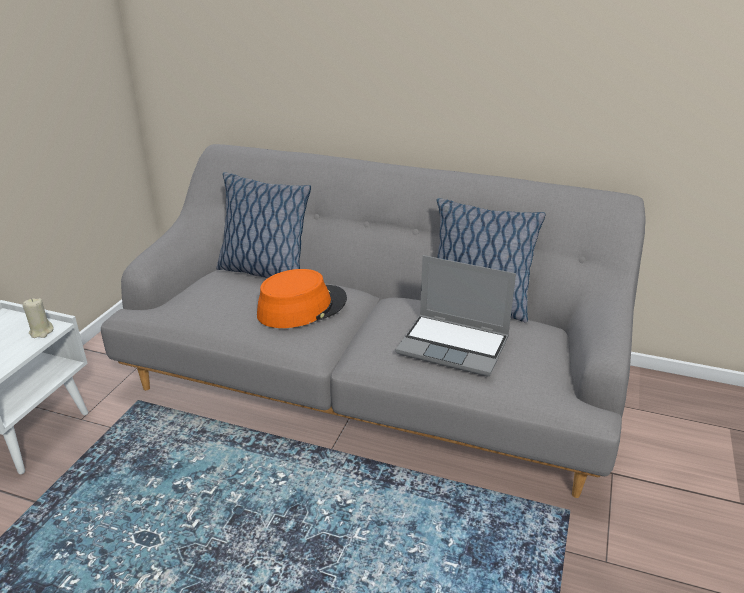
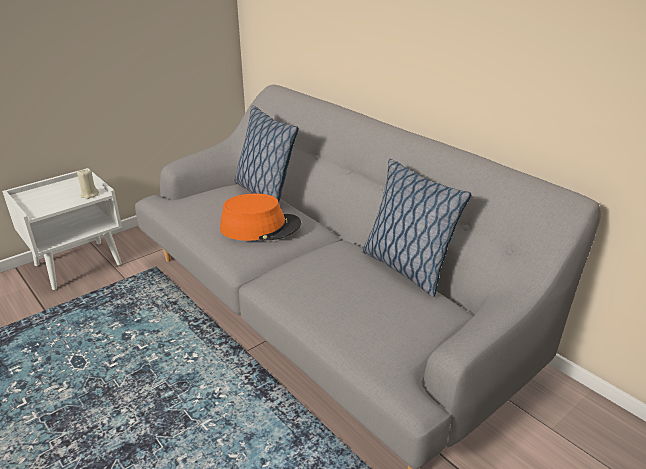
camera: 30 degrees right, 0 degrees up
(455, 346) = (344, 295): laptop -> none

